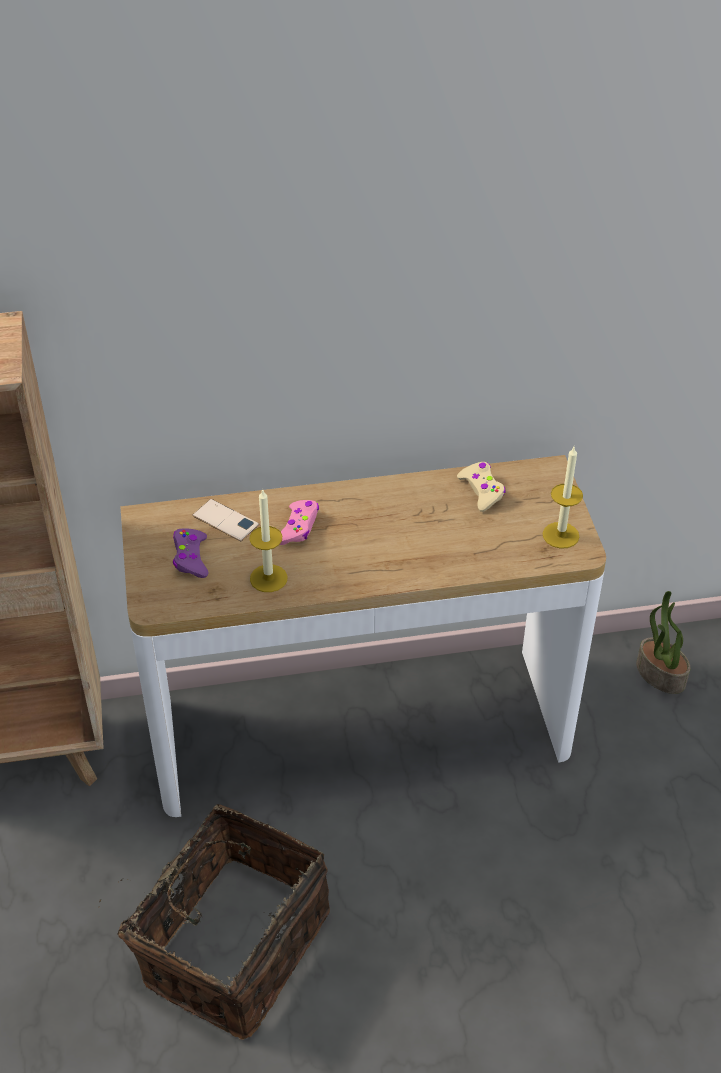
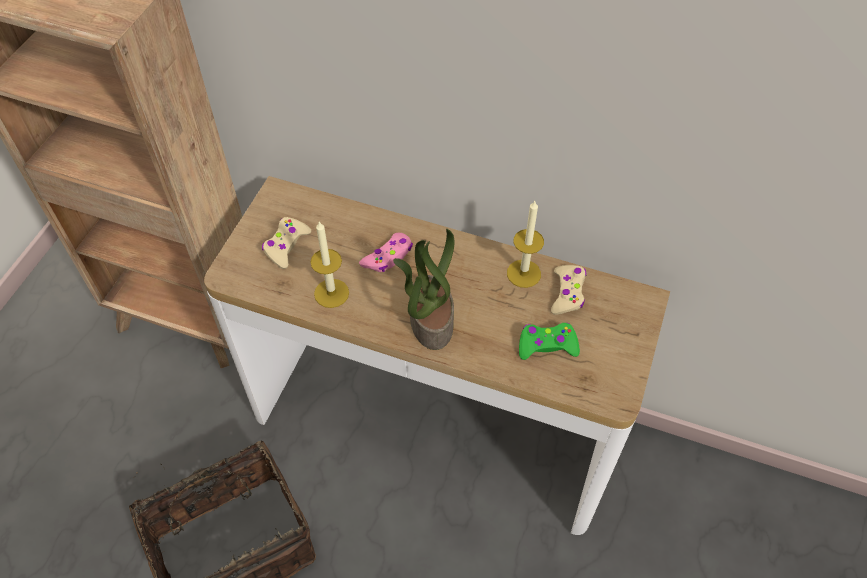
camera: 30 degrees right, 10 degrees up
(191, 558) = (286, 246): purple game controller -> beige game controller
(225, 520) = (336, 224): phone -> none
(494, 538) = (547, 345): none -> green game controller
(560, 535) = (609, 371): candle -> candle (523, 273)
(659, 674) = (708, 499): potted plant -> potted plant (430, 321)

